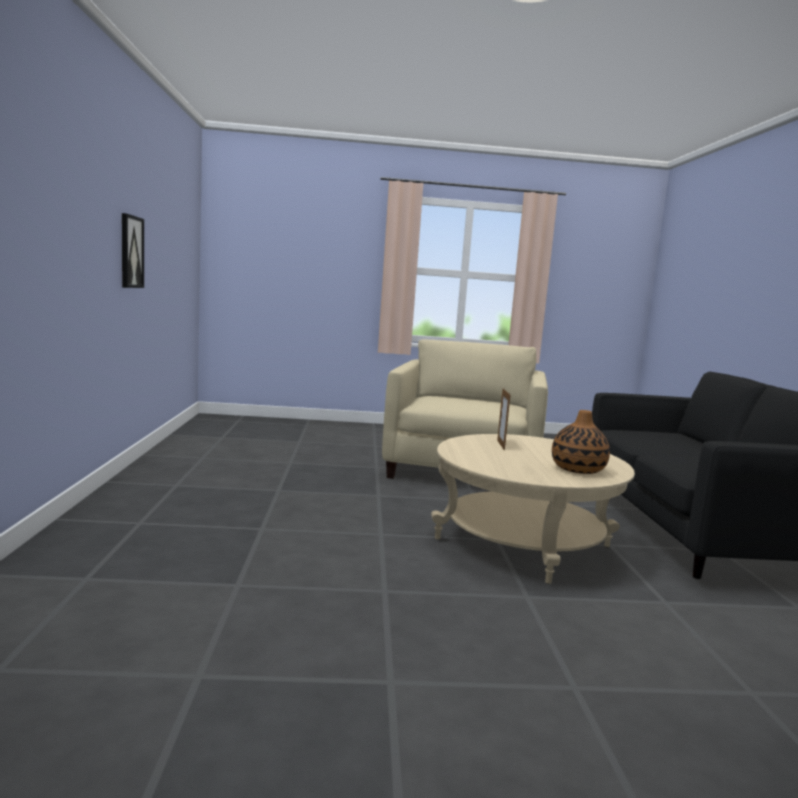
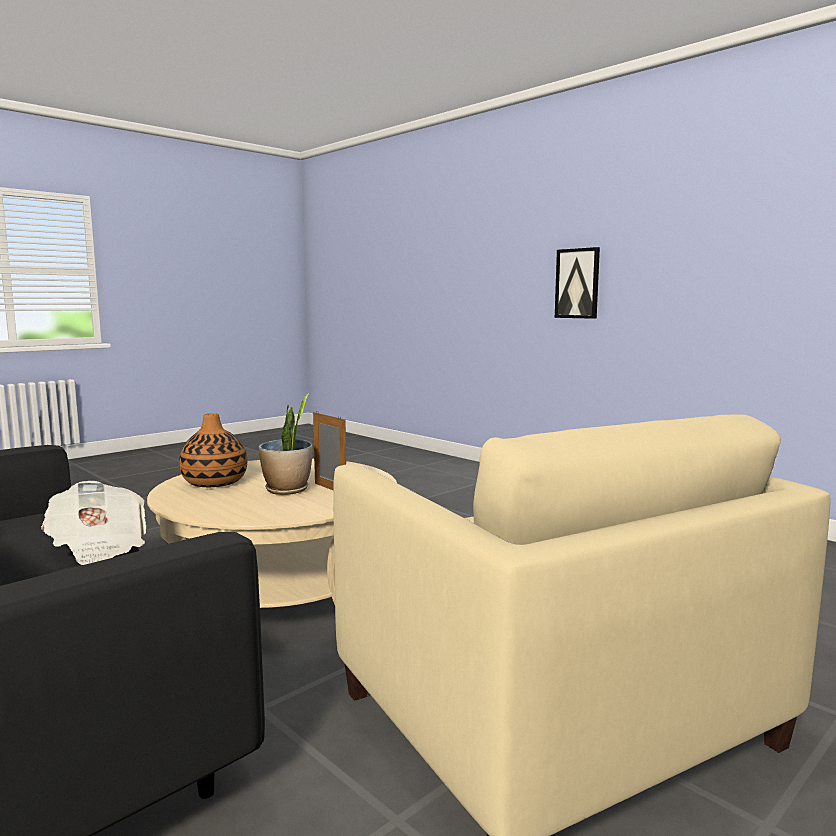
camera: 140 degrees right, 0 degrees up
(131, 252) = (780, 268): picture -> picture (577, 283)
(529, 451) = (287, 490): none -> potted plant
(658, 453) = (98, 547): none -> newspaper

